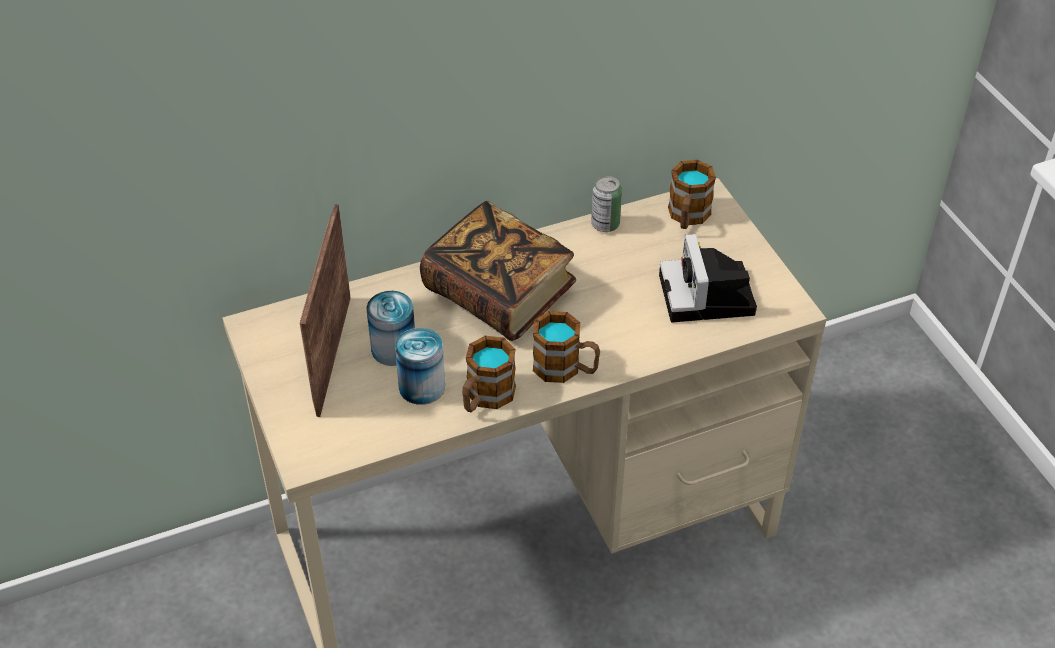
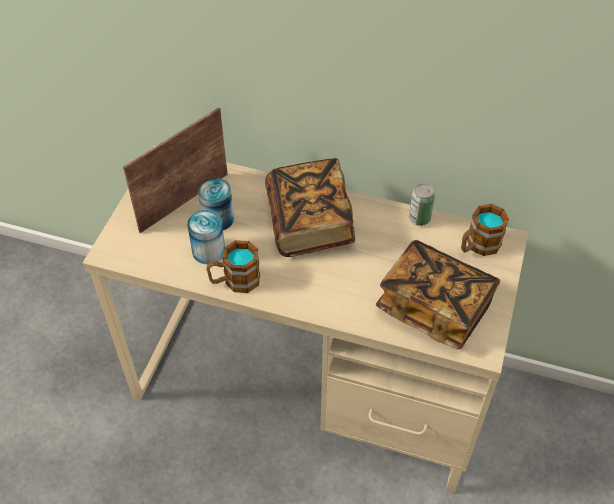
camera: 40 degrees right, 5 degrees up
(565, 369) = (298, 294): mug -> none
(708, 297) = (434, 307): camera -> book

